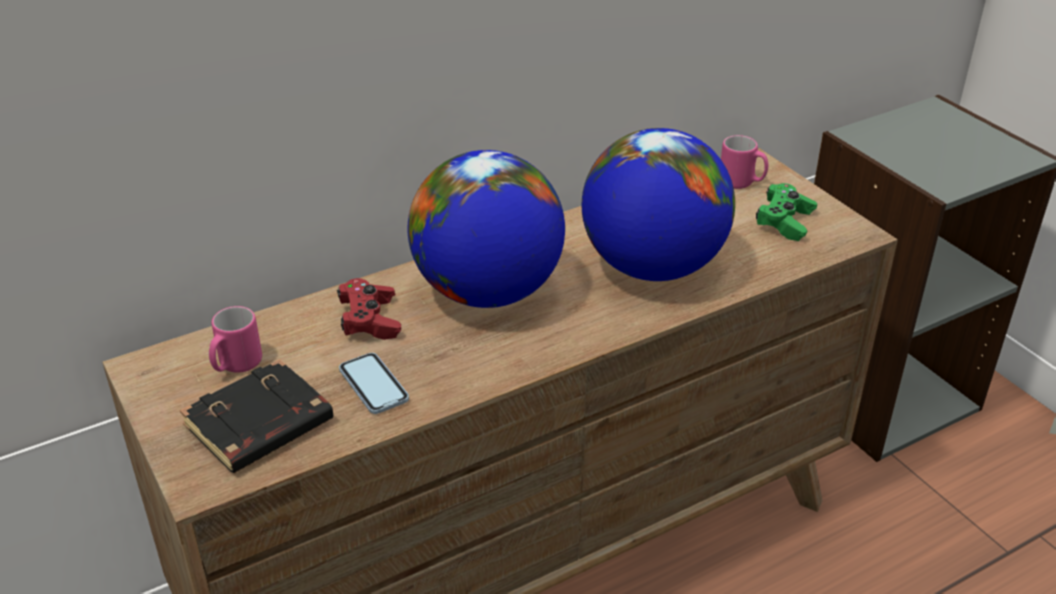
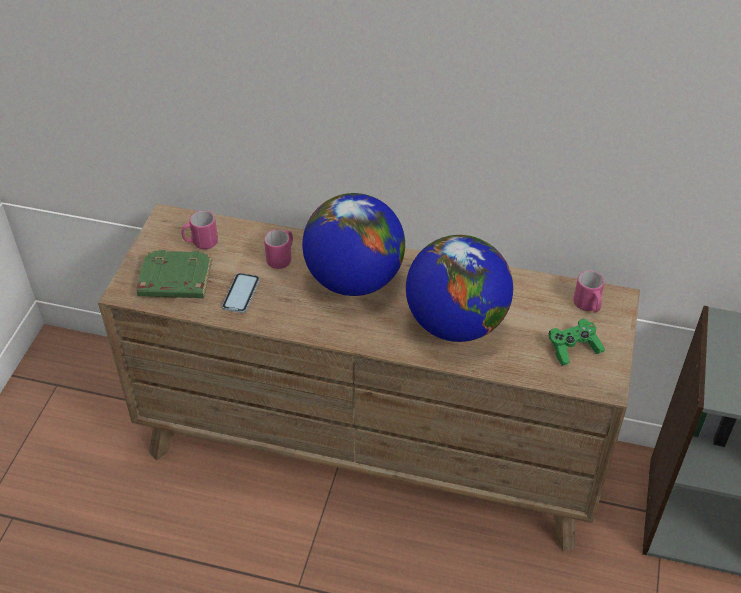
camera: 45 degrees right, 10 degrees up
(259, 426) = (174, 280): black book -> green book
(370, 321) = (282, 258): red game controller -> pink mug

